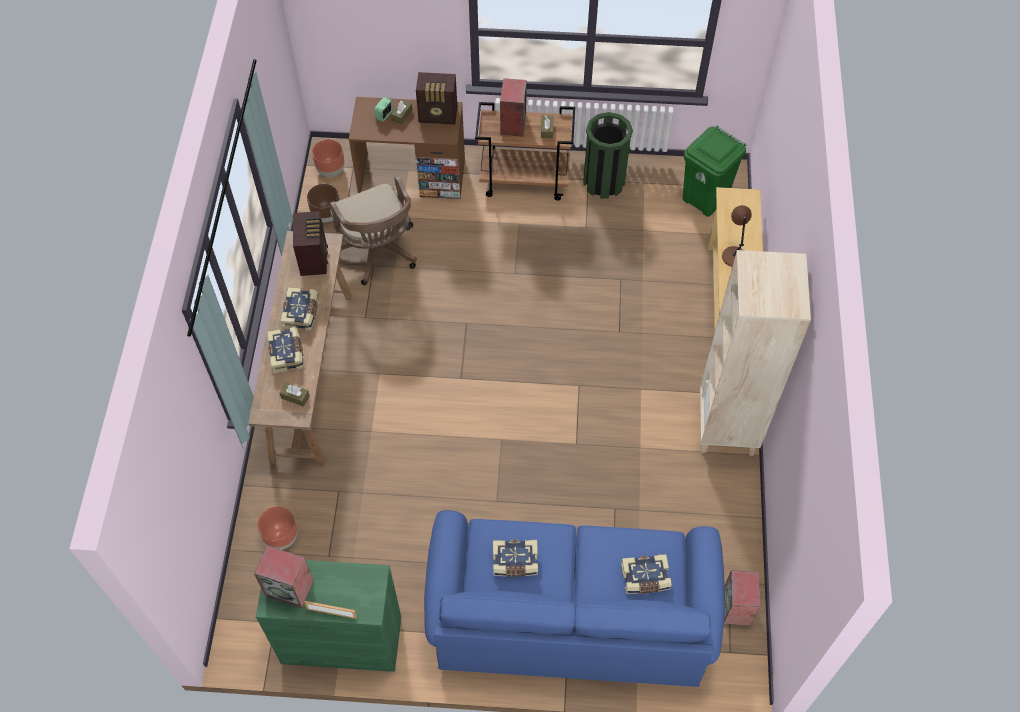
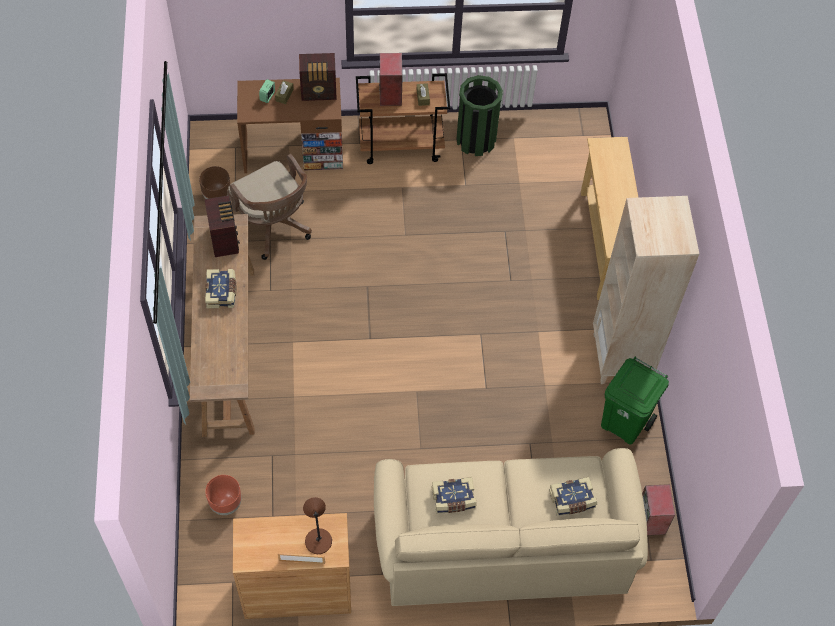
camera: 10 degrees left, 0 degrees up
(287, 354) = (215, 331): book -> none
(290, 588) = (260, 543): speaker -> none
(295, 397) = (229, 371): brown tissue box -> none
(331, 170) = (214, 152): brown planter -> none
(341, 640) = (297, 590): green cabinet -> brown cabinet
(570, 615) = (503, 544): blue sofa -> beige sofa
(705, 200) = (573, 149): green trash can -> green trash can (625, 424)
(733, 255) = (612, 200): brown table lamp -> brown table lamp (318, 539)

